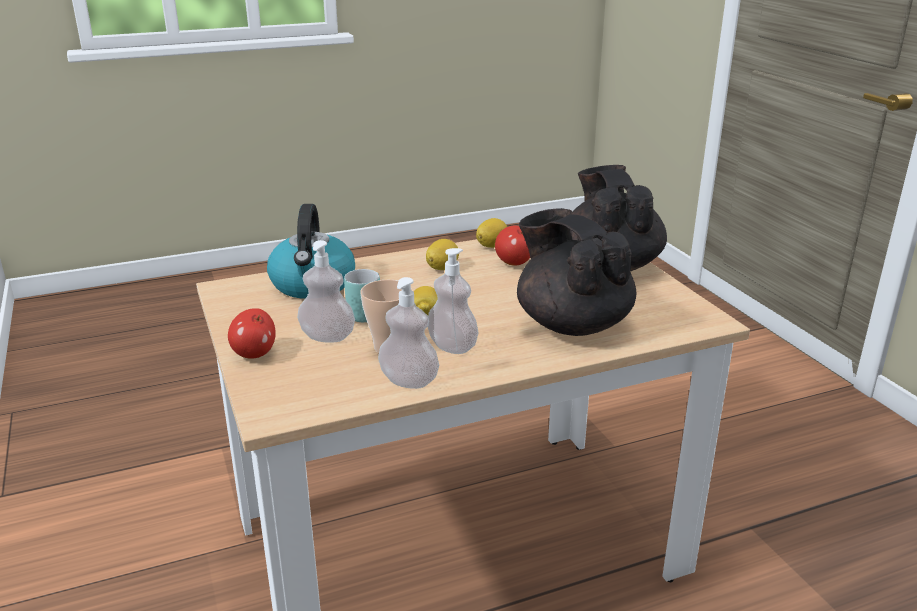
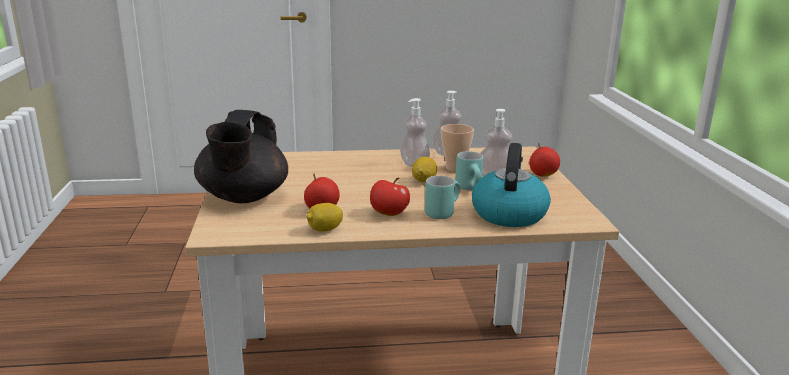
camera: 165 degrees left, 5 degrees down
(387, 277) = (441, 212): none -> turquoise mug
(442, 268) = (389, 214): lemon -> apple
(572, 324) = (327, 166): black teapot -> none

